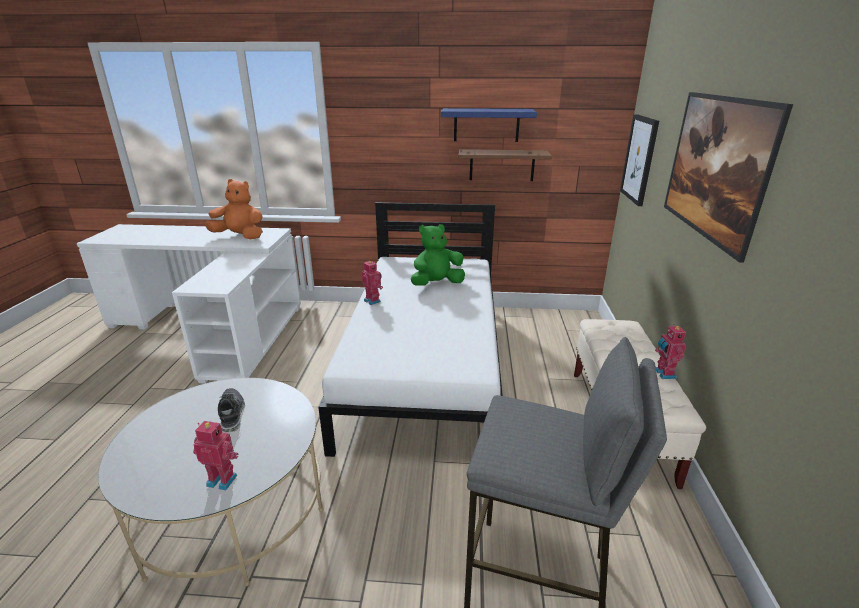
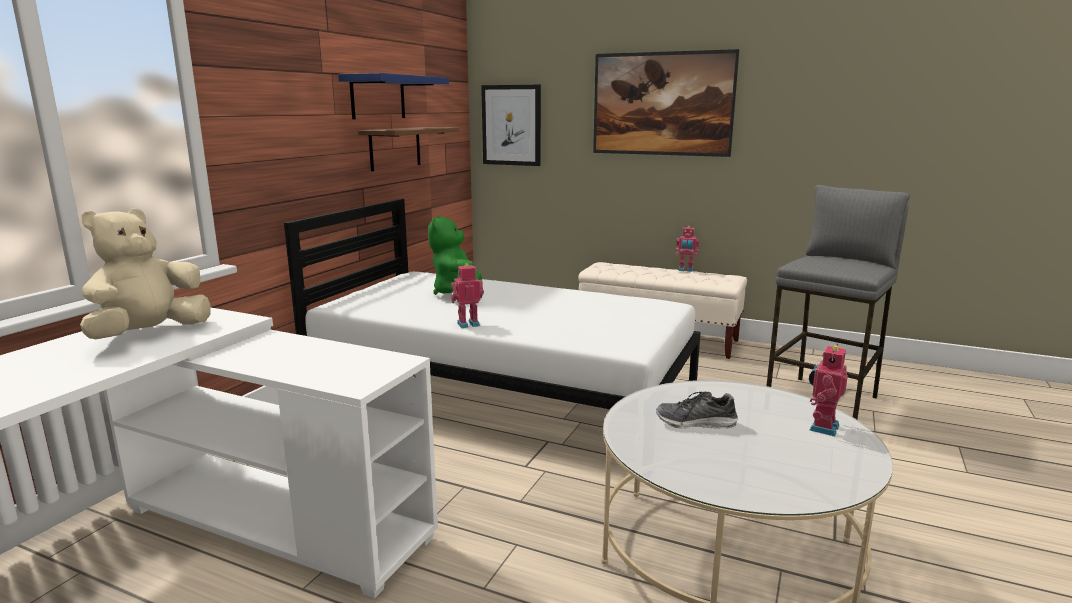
camera: 70 degrees left, 10 degrees down
(240, 236) = (149, 334): orange plush toy -> beige plush toy

